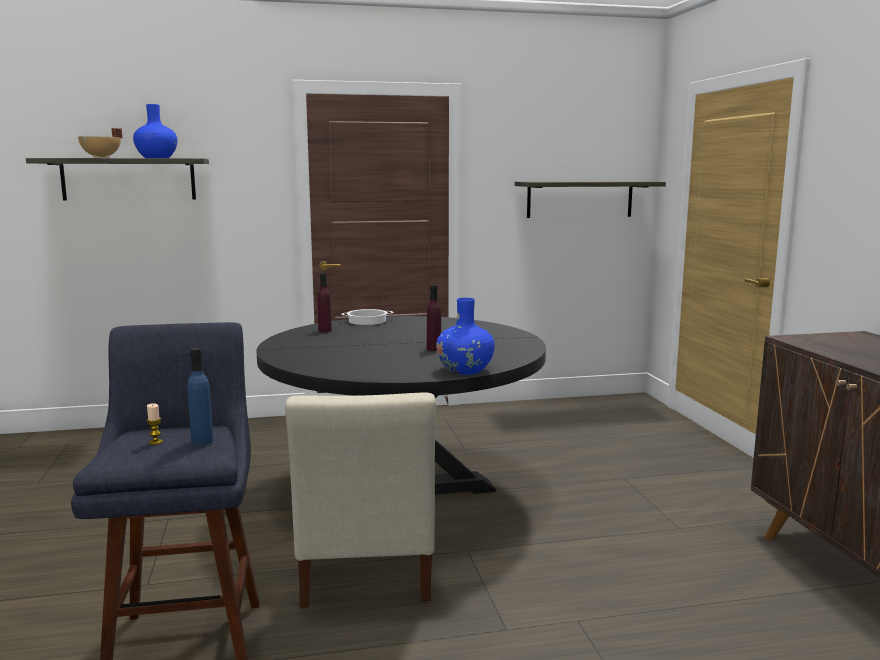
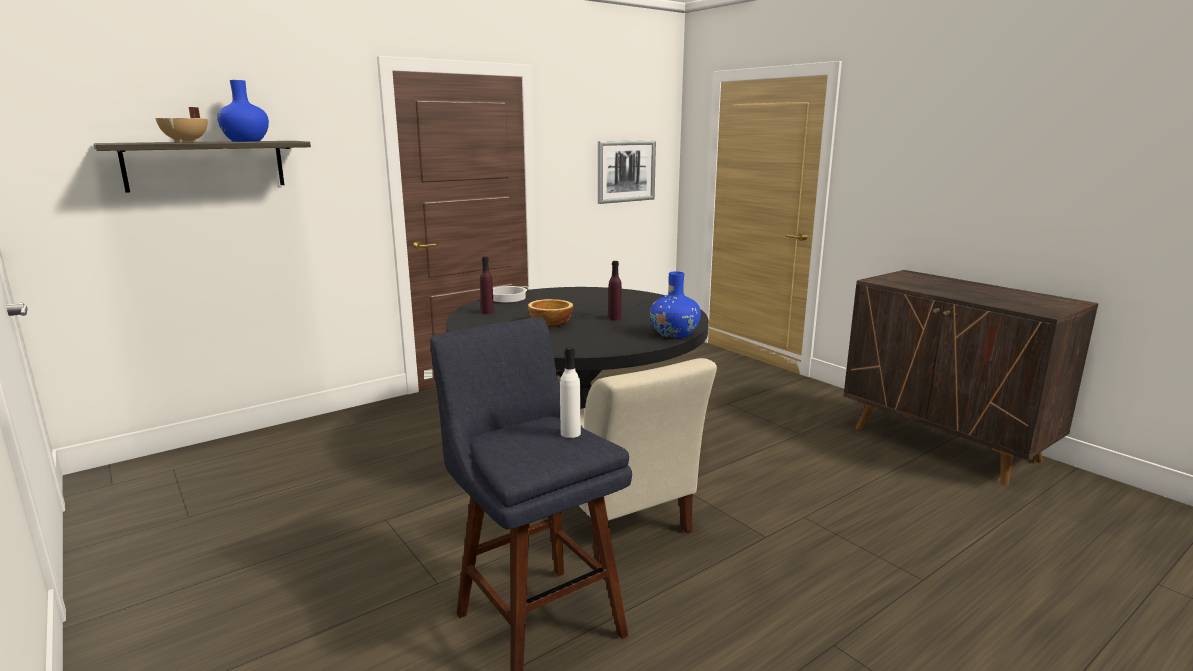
camera: 25 degrees left, 5 degrees up
(155, 442) = (531, 442): candle -> none
(202, 441) = (570, 433): blue bottle -> white bottle
(361, 346) = (550, 323): none -> bowl
(580, 199) = (626, 171): shelf -> picture

